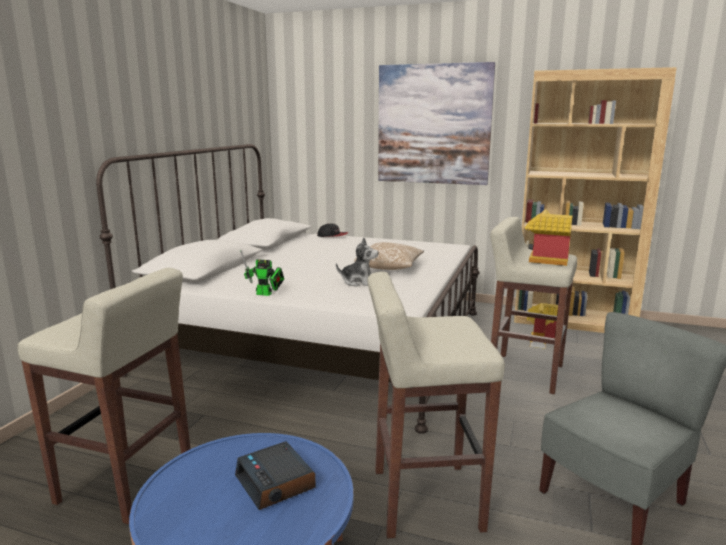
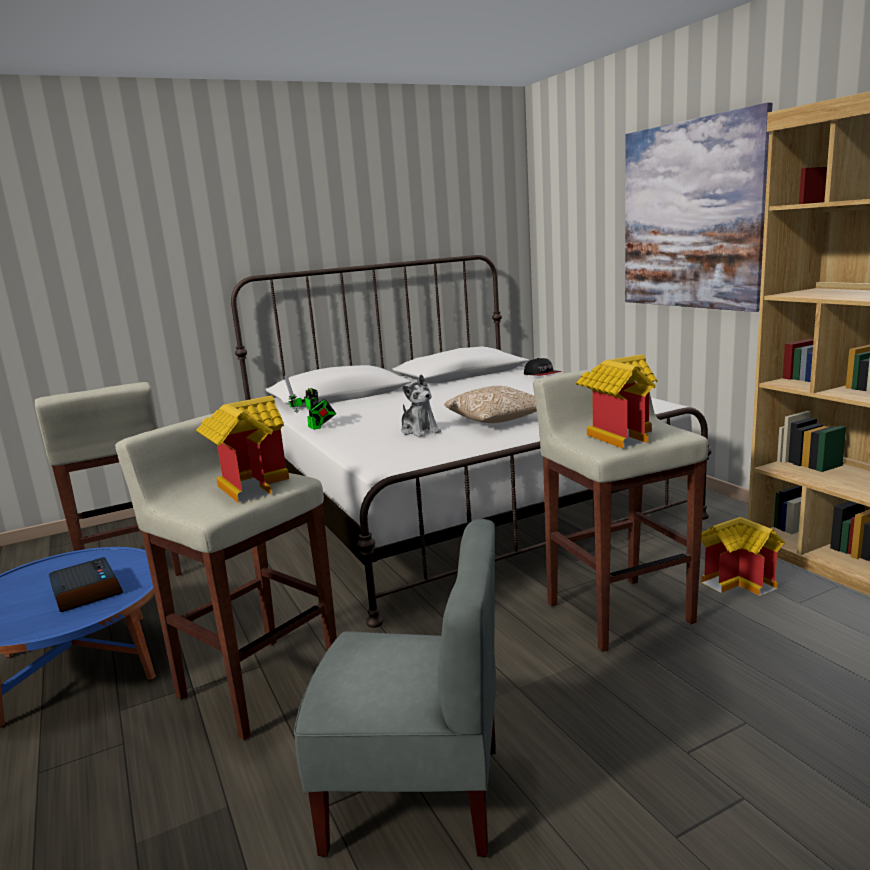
camera: 45 degrees right, 0 degrees up
(276, 482) = (86, 592): alarm clock -> alarm clock turned 135 degrees clockwise
(444, 329) = (250, 485): none -> toy house

